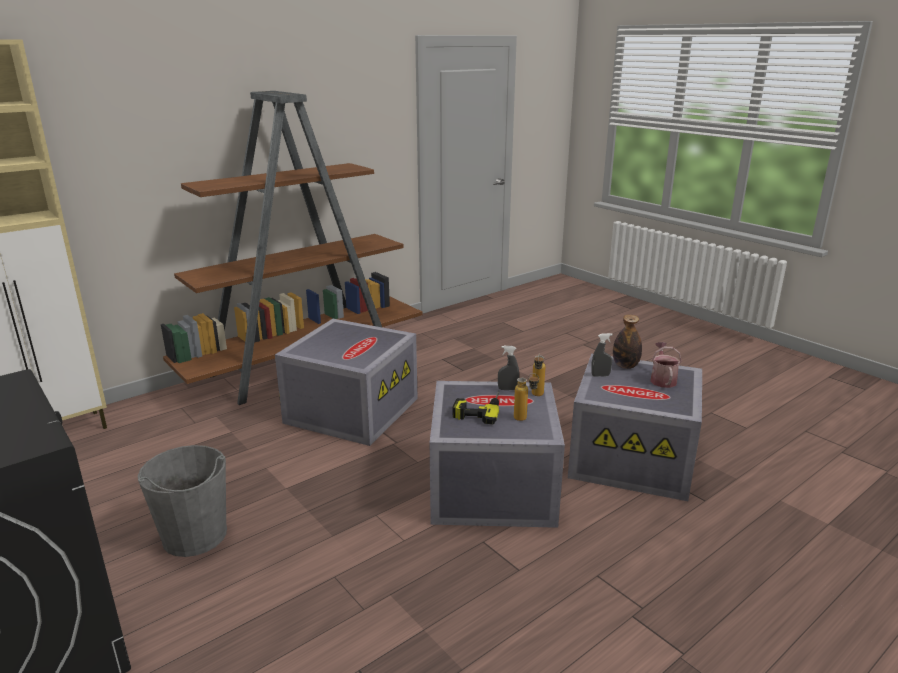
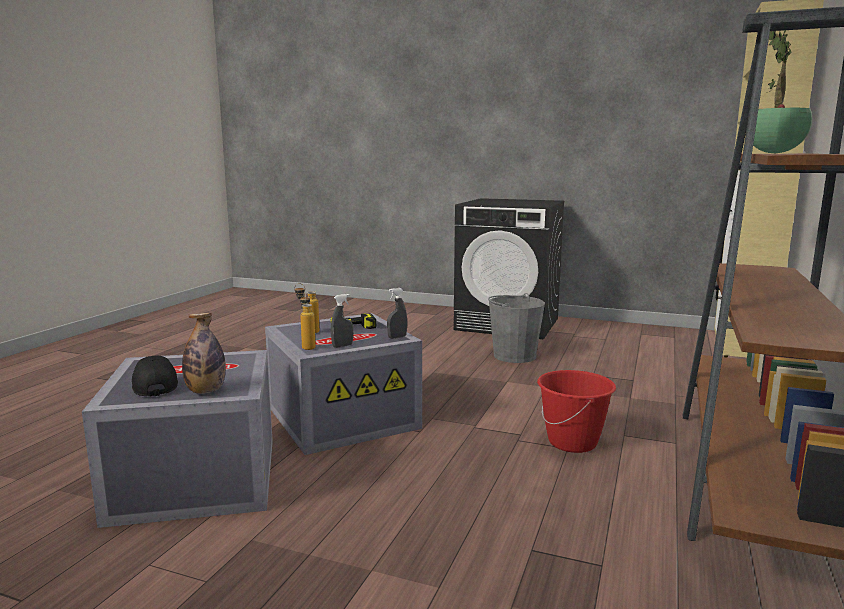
camera: 150 degrees right, 10 degrees down
(221, 183) = (774, 153): none -> potted plant
(351, 409) = (573, 442): grey storage box -> red bucket
(600, 375) = (241, 375): grey spray bottle -> grey spray bottle (397, 337)
(662, 379) = (155, 385): watering can -> black cap

